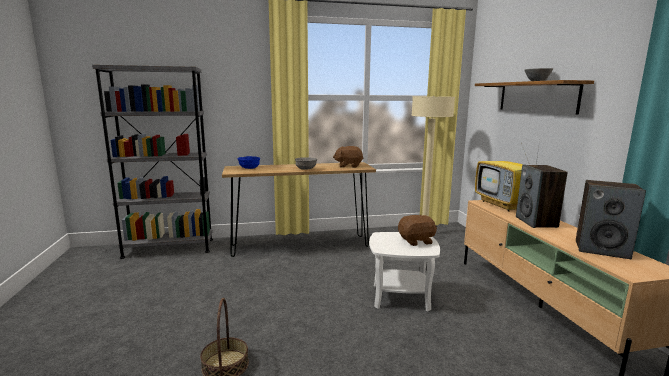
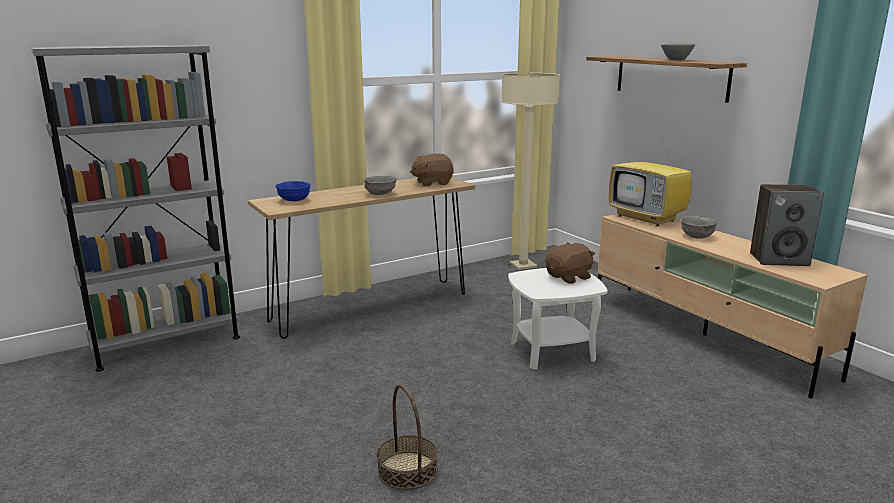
camera: 20 degrees left, 5 degrees up
(536, 222) = (697, 236): speaker -> grey bowl

